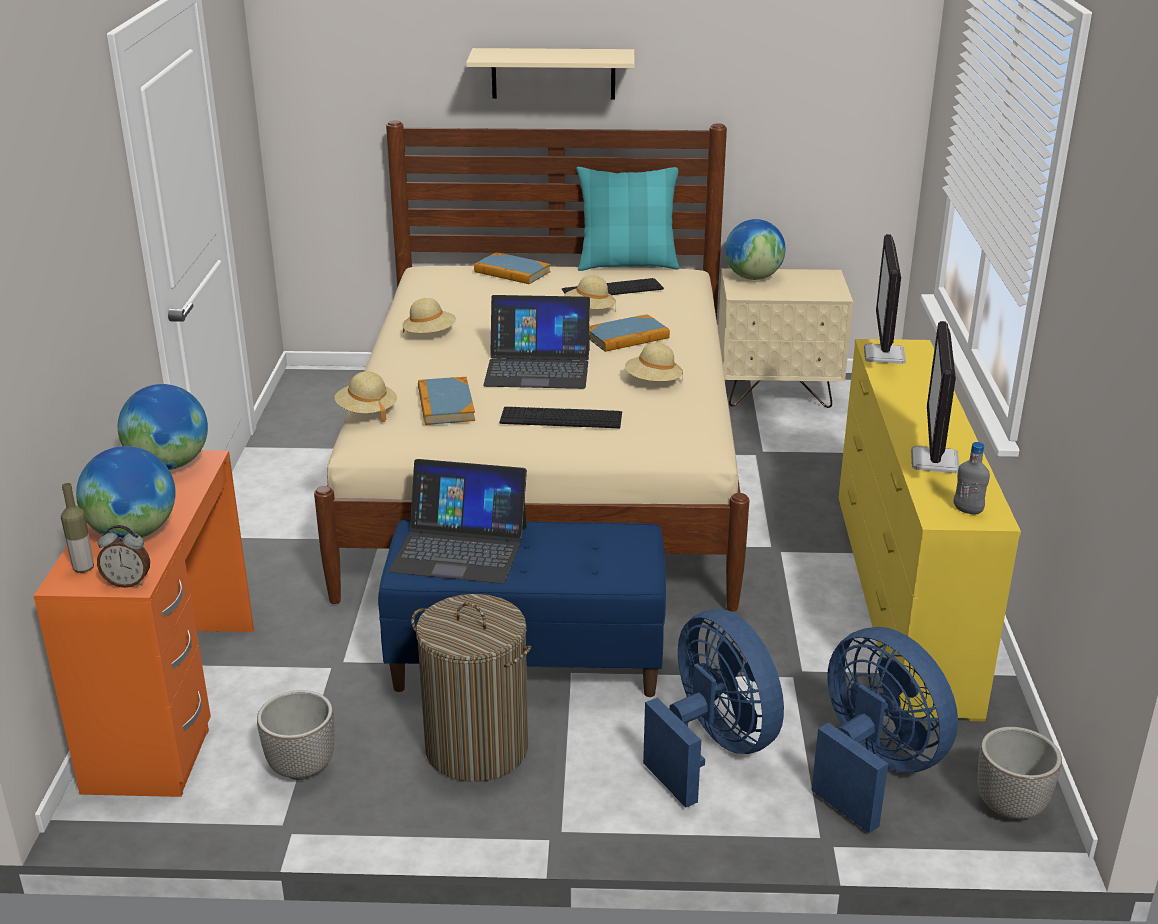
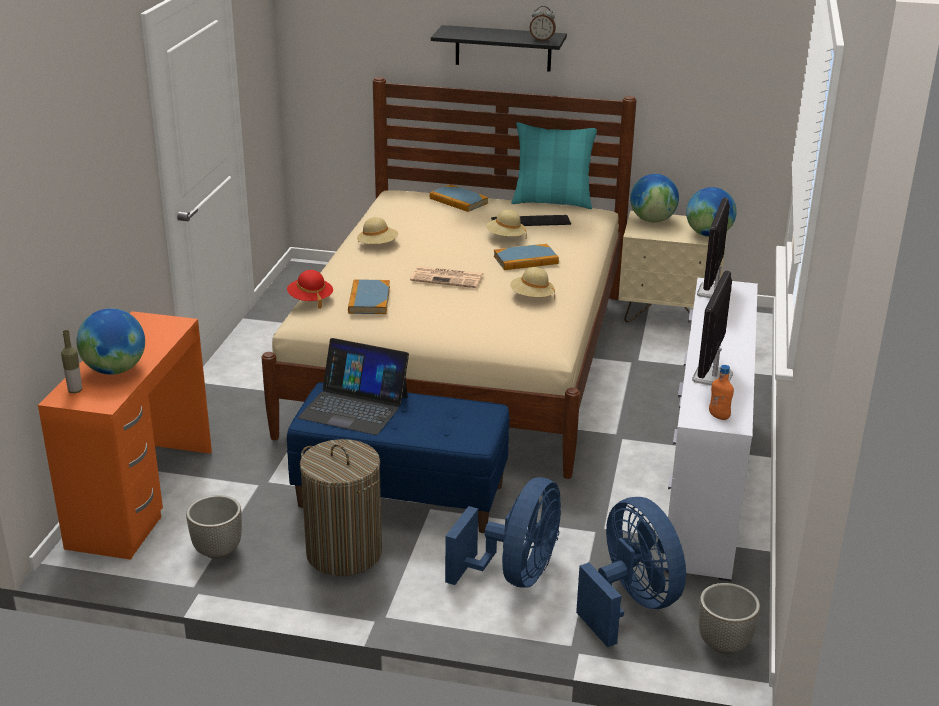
camera: 10 degrees right, 0 degrees up
(128, 582) = (101, 403): alarm clock -> alarm clock (542, 40)
(169, 465) = (153, 325): globe -> globe (708, 234)
(366, 411) = (310, 299): beige hat -> red hat
(538, 367) = (448, 278): laptop -> newspaper
(553, 73) = (503, 48): beige shelf -> black shelf
(561, 418) = (450, 318): keyboard -> none
(712, 748) = (515, 574): blue fan -> blue fan turned 45 degrees clockwise
(901, 597) = (703, 483): yellow dresser -> white dresser
(967, 510) = (719, 416): grey bottle -> orange bottle

